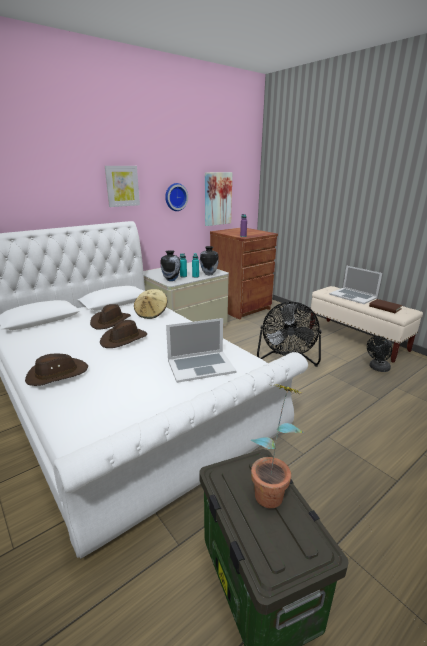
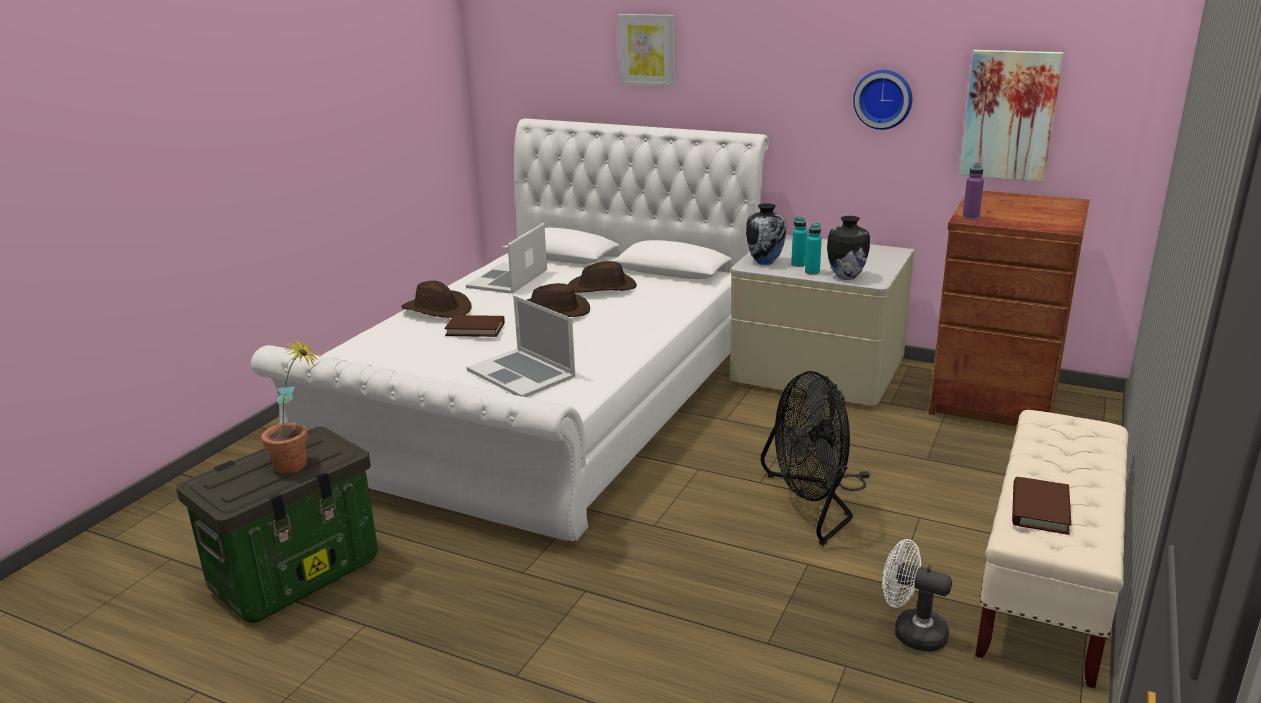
camera: 65 degrees right, 0 degrees up
(117, 366) = (475, 329): none -> brown book
(122, 186) = (766, 68): picture -> picture (647, 50)
(151, 313) = (661, 301): beige hat -> none
(353, 296) = (1068, 459): laptop -> laptop (508, 279)
(377, 368) = (911, 632): black fan -> white fan

